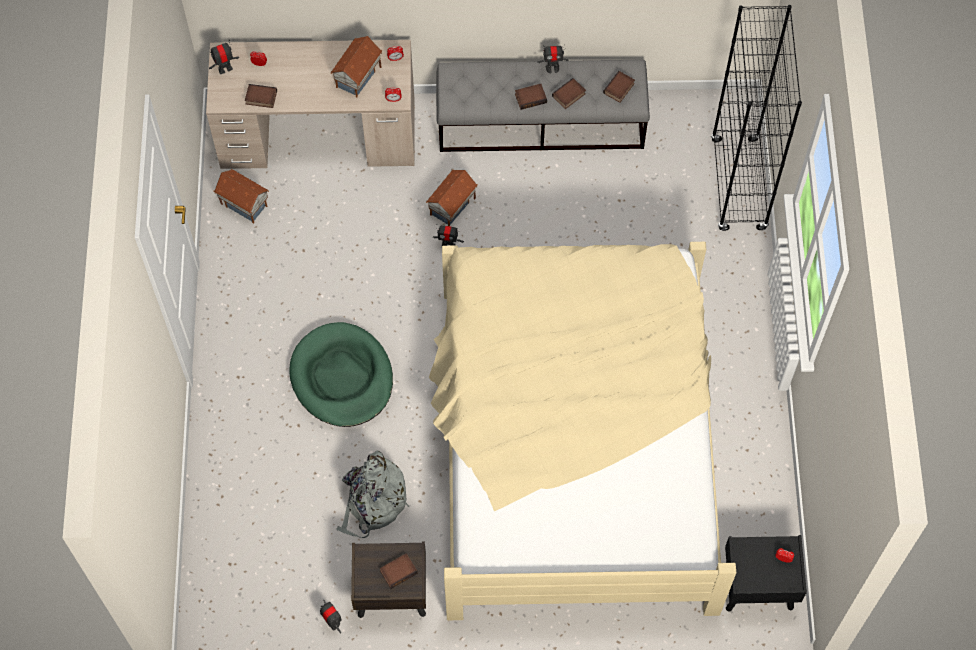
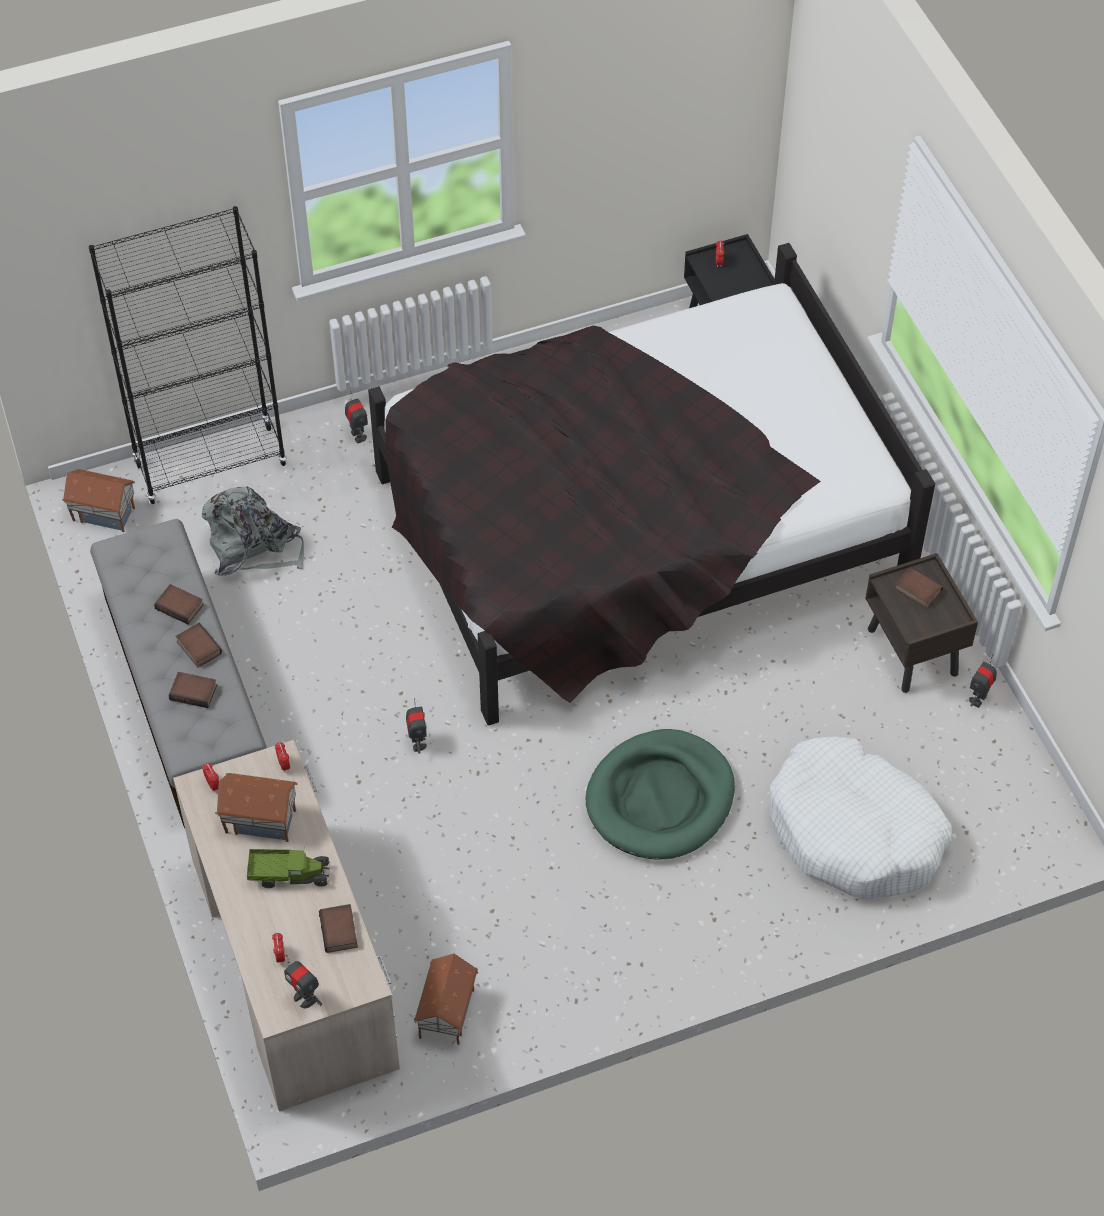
camera: 110 degrees left, 10 degrees down
(262, 490) = (854, 831): none -> white dog bed
(312, 82) = (288, 874): none -> toy truck
(372, 502) = (810, 709): grey backpack -> grey backpack (254, 547)
(453, 207) = (356, 756): toy house -> toy house (104, 512)
(552, 68) = (140, 637): toy robot -> toy robot (358, 436)
(574, 444) = (638, 532): beige bed -> black bed
(619, 89) = (151, 555): book -> book (194, 692)

